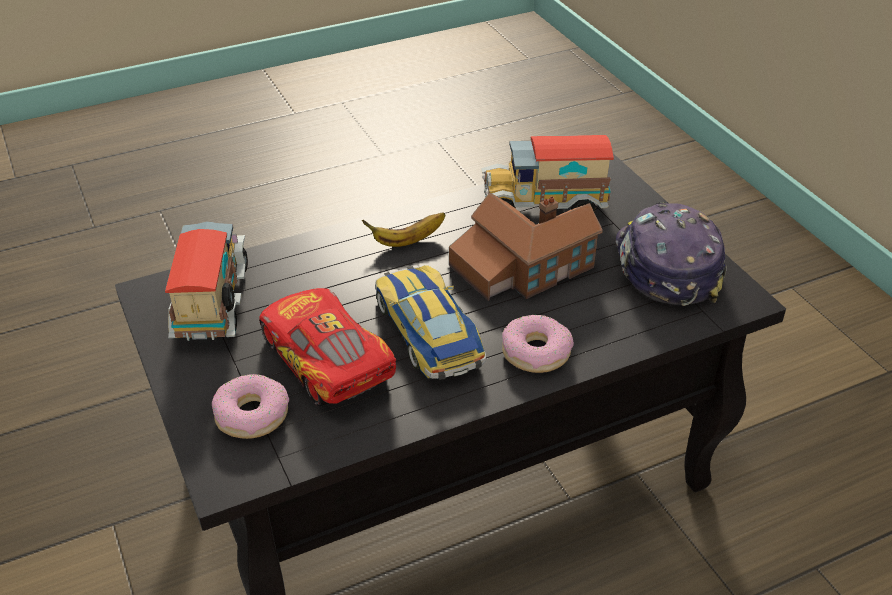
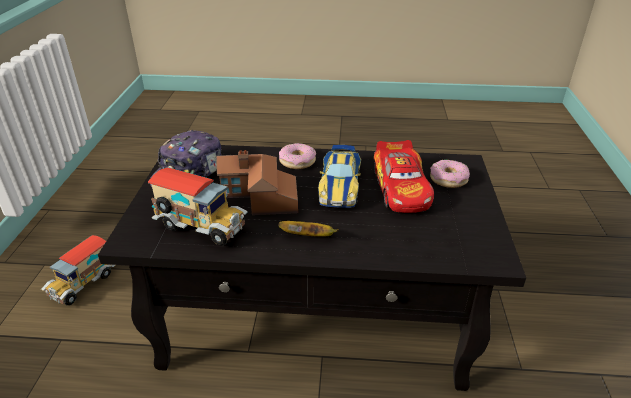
camera: 150 degrees left, 5 degrees down
(215, 306) = (455, 237): toy truck -> toy truck (83, 284)

